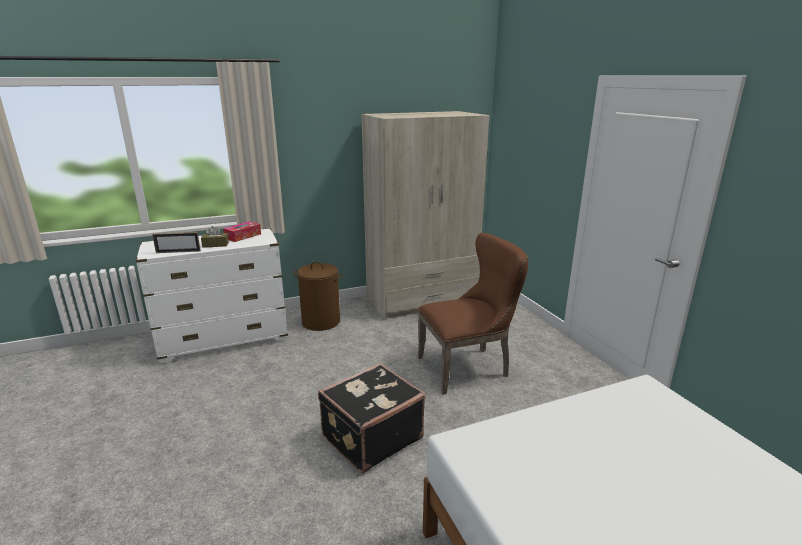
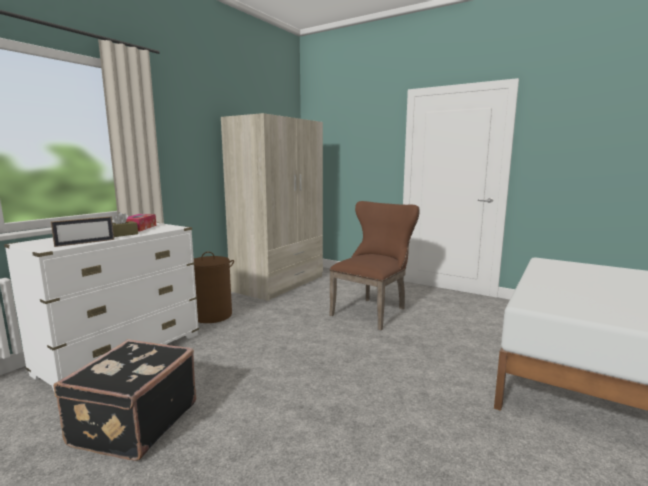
camera: 35 degrees left, 10 degrees down
(370, 436) = (372, 371): black suitcase -> black suitcase (133, 423)

